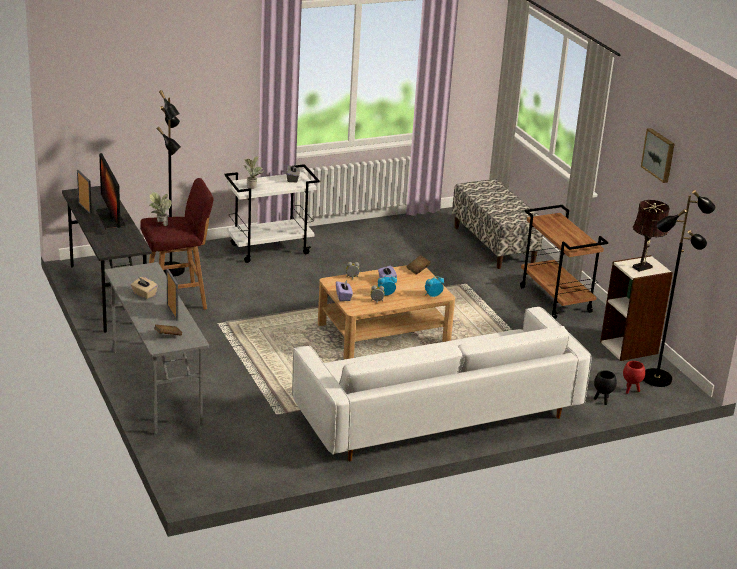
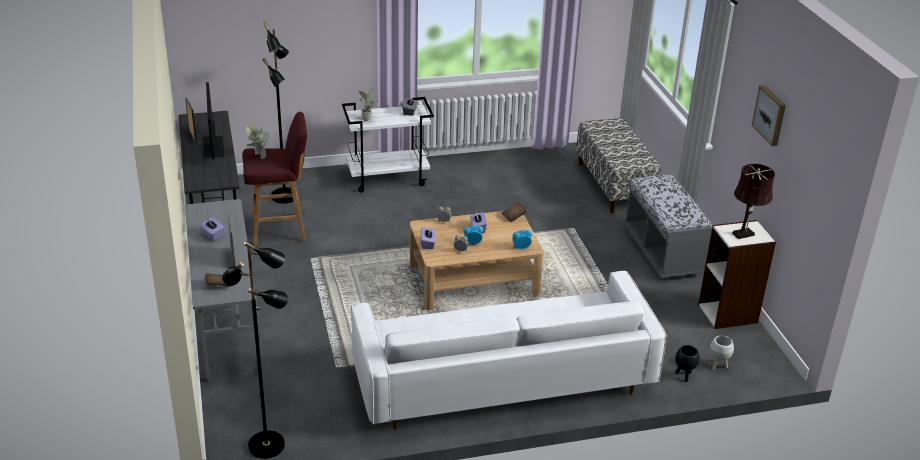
camera: 10 degrees right, 5 degrees up
(144, 294) = (212, 235): beige tissue box -> purple tissue box
(556, 300) = (663, 252): brown cart -> grey bench
(631, 390) = (718, 366): red planter -> white planter
(656, 378) = (749, 352): black floor lamp -> black floor lamp (267, 445)

